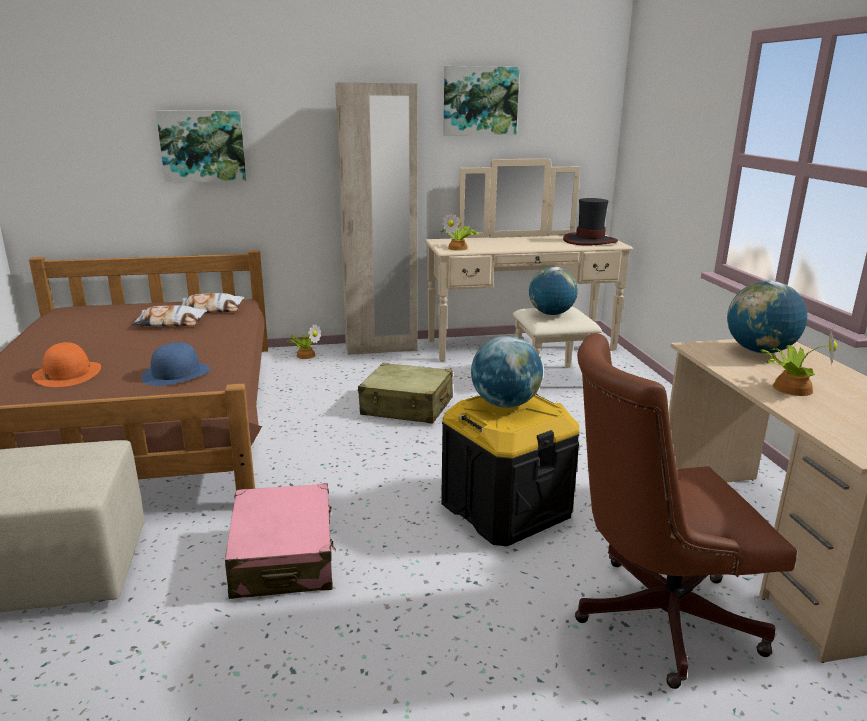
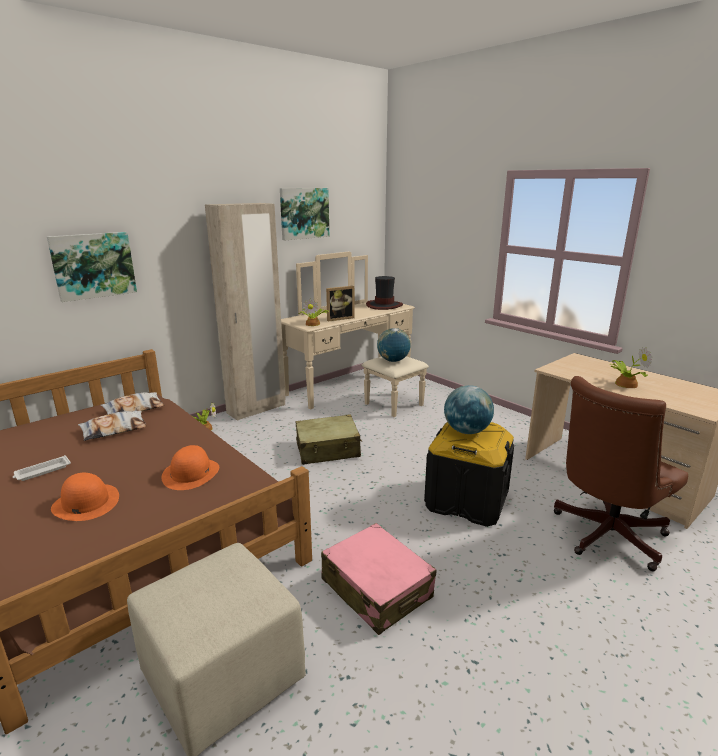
camera: 30 degrees left, 0 degrees up
(73, 342) = (42, 471): none -> white tray
(176, 373) = (191, 473): blue hat -> orange hat
(501, 247) = (339, 318): none -> picture frame
(759, 351) = (580, 365): globe -> none

